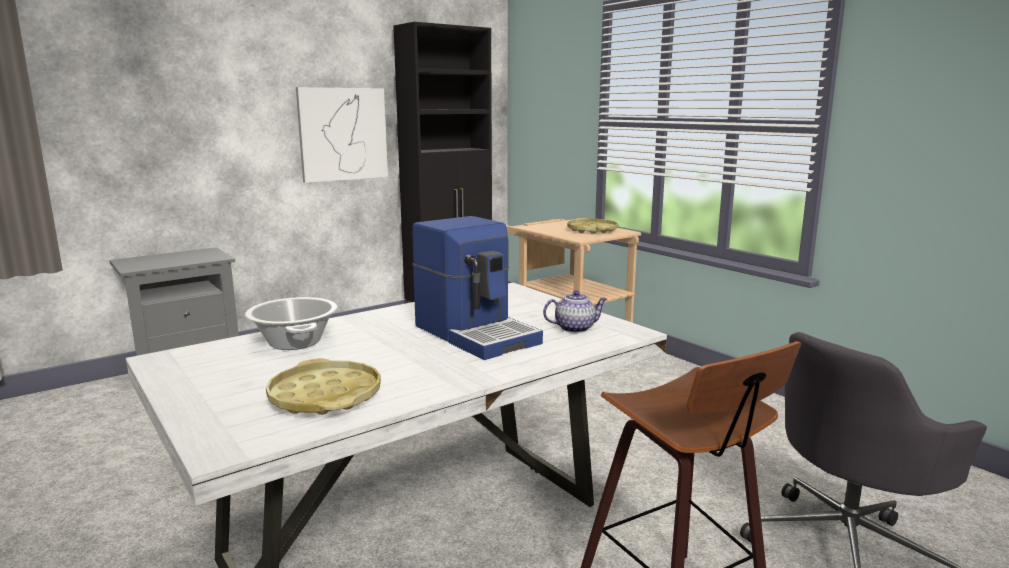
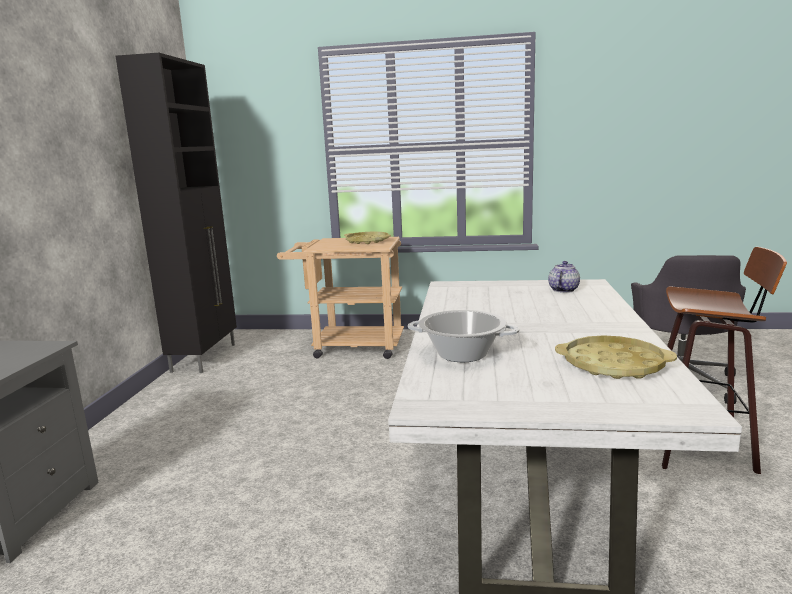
camera: 45 degrees left, 0 degrees up
(343, 134) = (91, 179): picture -> none
(477, 334) = (535, 309): coffee machine -> none

